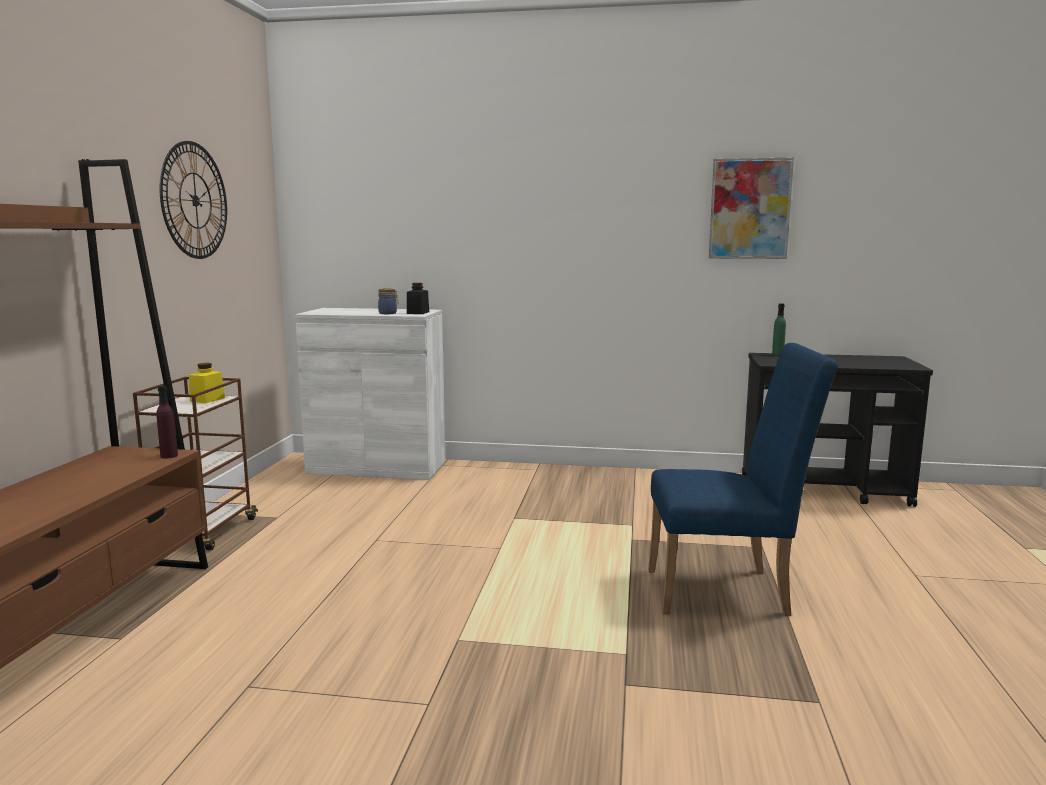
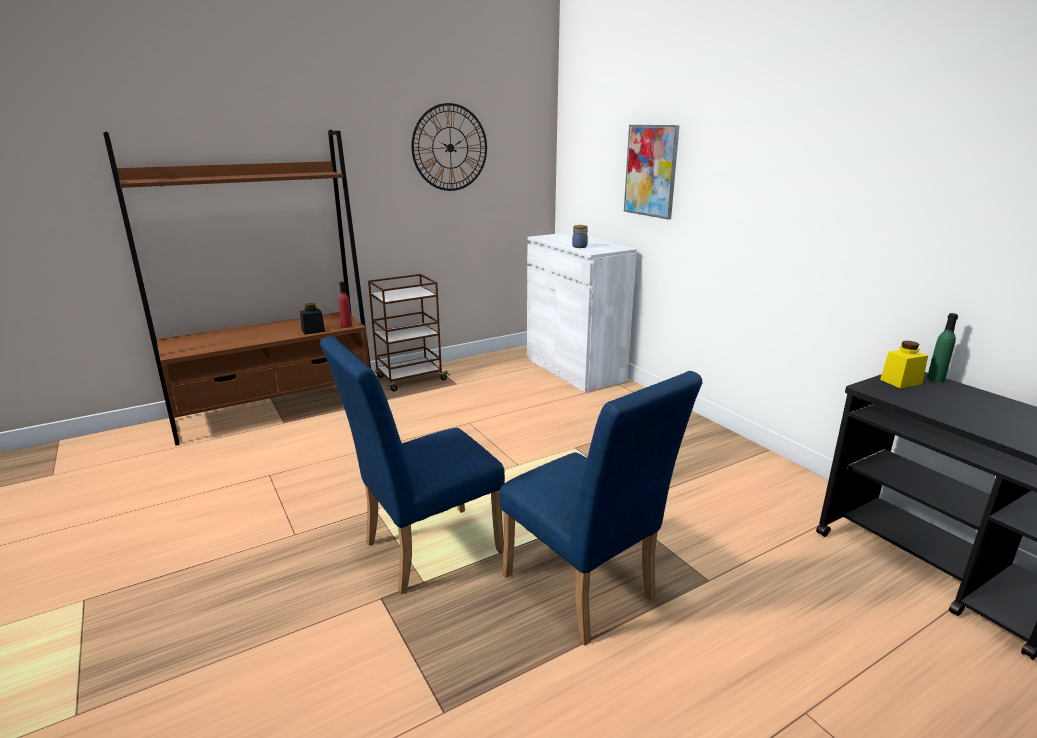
camera: 50 degrees right, 10 degrees up
(169, 456) = (346, 326): purple bottle -> red bottle
(207, 399) = (416, 293): yellow jar -> yellow jar (901, 382)
(418, 313) = (601, 250): black jar -> black jar (313, 331)
(574, 637) = (423, 550): none -> blue chair
(750, 209) = (948, 176): picture -> picture (651, 171)

